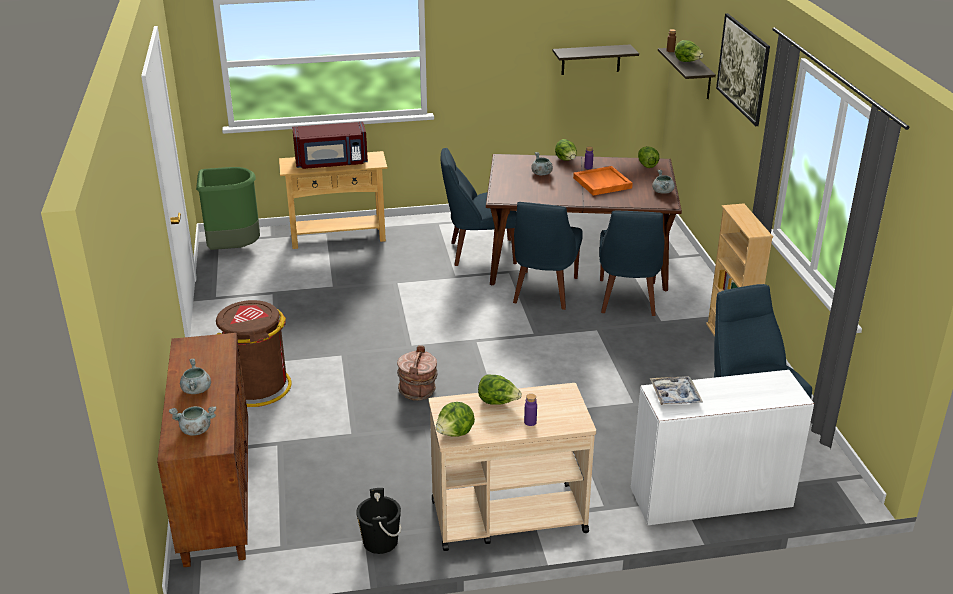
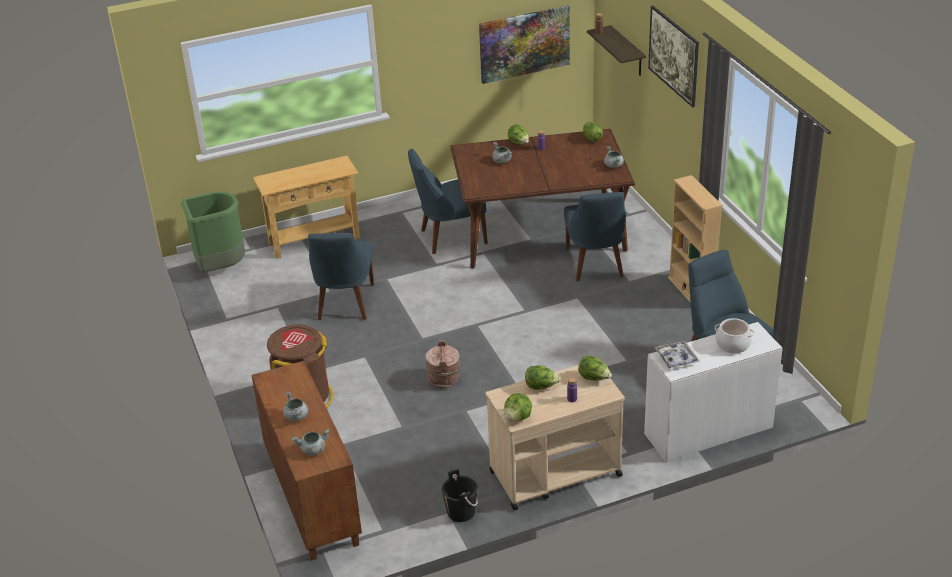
camera: 10 degrees left, 5 degrees up
(331, 163) = (305, 175): red microwave -> none
(544, 292) = (520, 268): blue chair -> blue chair (344, 304)
(591, 59) = (524, 43): shelf -> picture
(601, 183) = (558, 163): orange tray -> none
(687, 62) = (618, 44): lettuce -> lettuce (594, 378)
(751, 390) = (733, 344): none -> cooking pot

